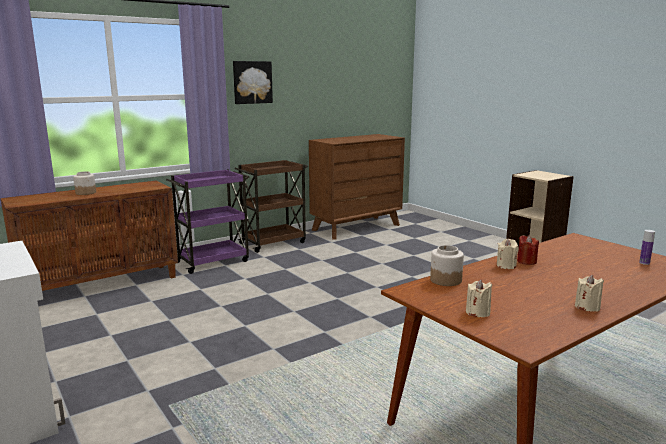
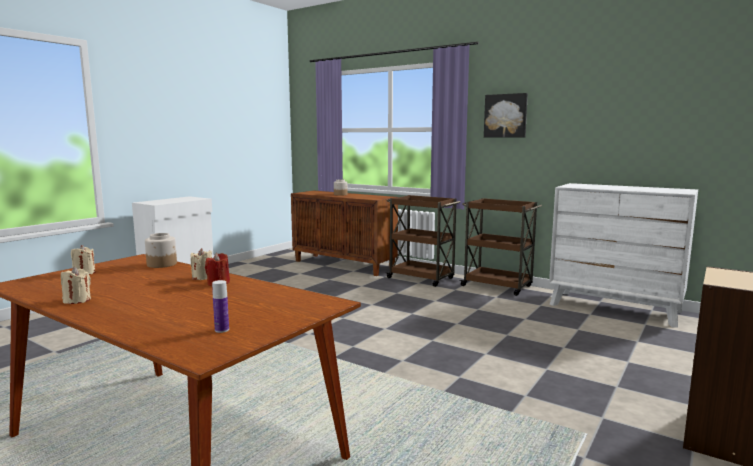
camera: 70 degrees right, 5 degrees down
(213, 261) = (422, 278): purple cart -> brown cart
(356, 227) = (614, 308): brown dresser -> white dresser

